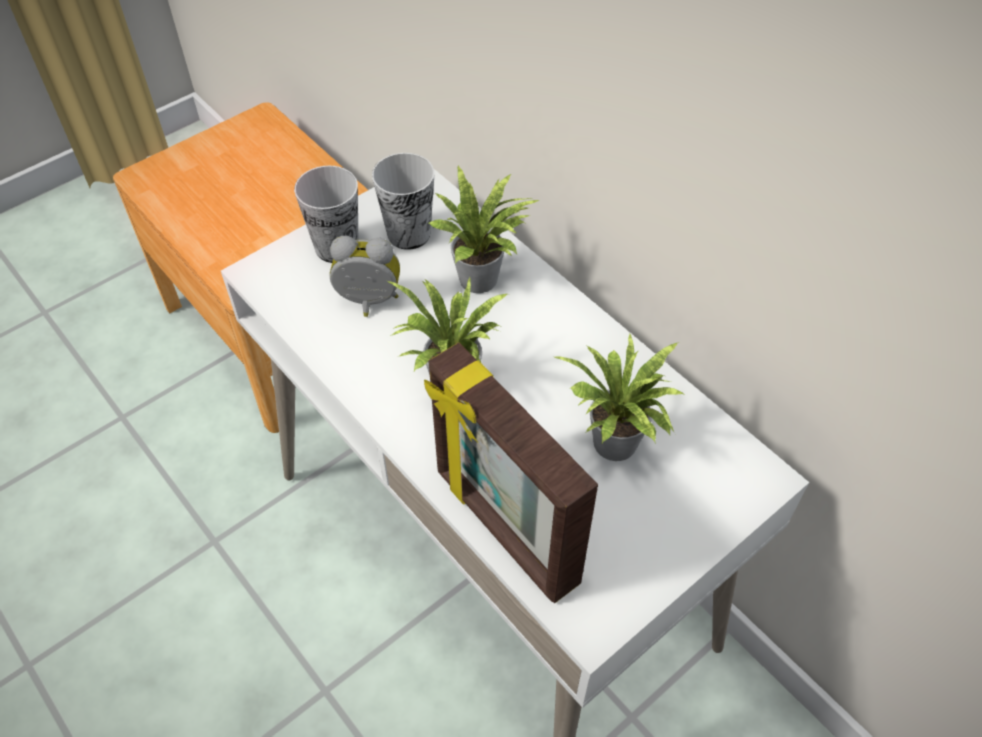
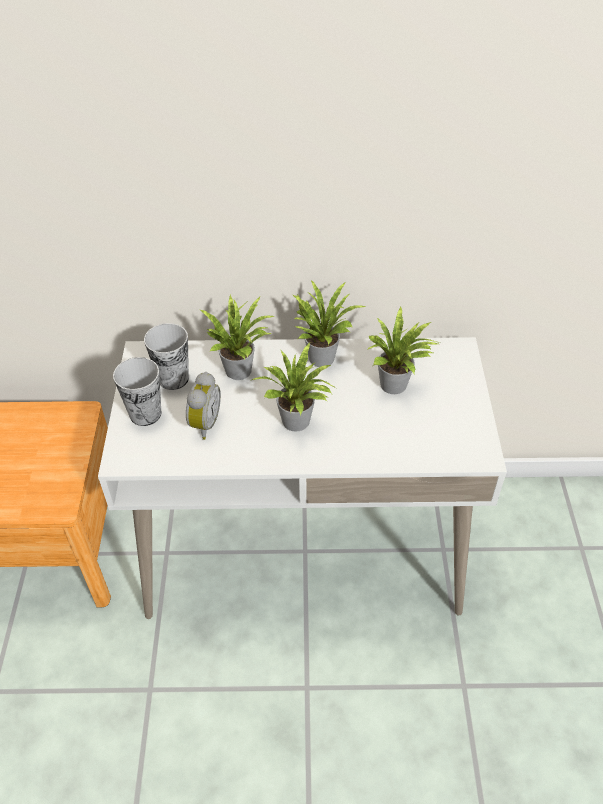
camera: 50 degrees left, 5 degrees down
(368, 303) = (203, 424): alarm clock -> alarm clock turned 150 degrees clockwise
(503, 528) = (402, 454): picture frame -> none
(585, 337) = (321, 355): none -> potted plant

